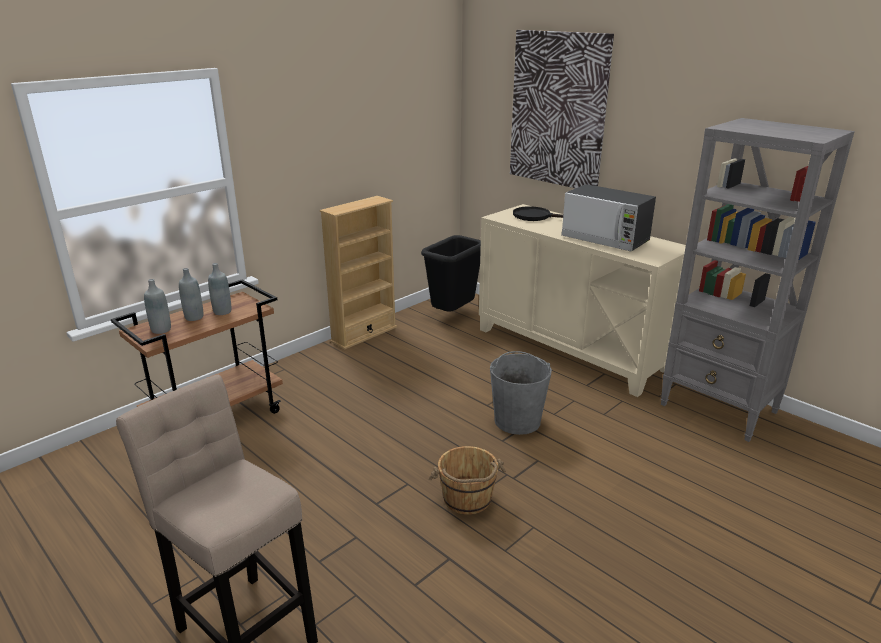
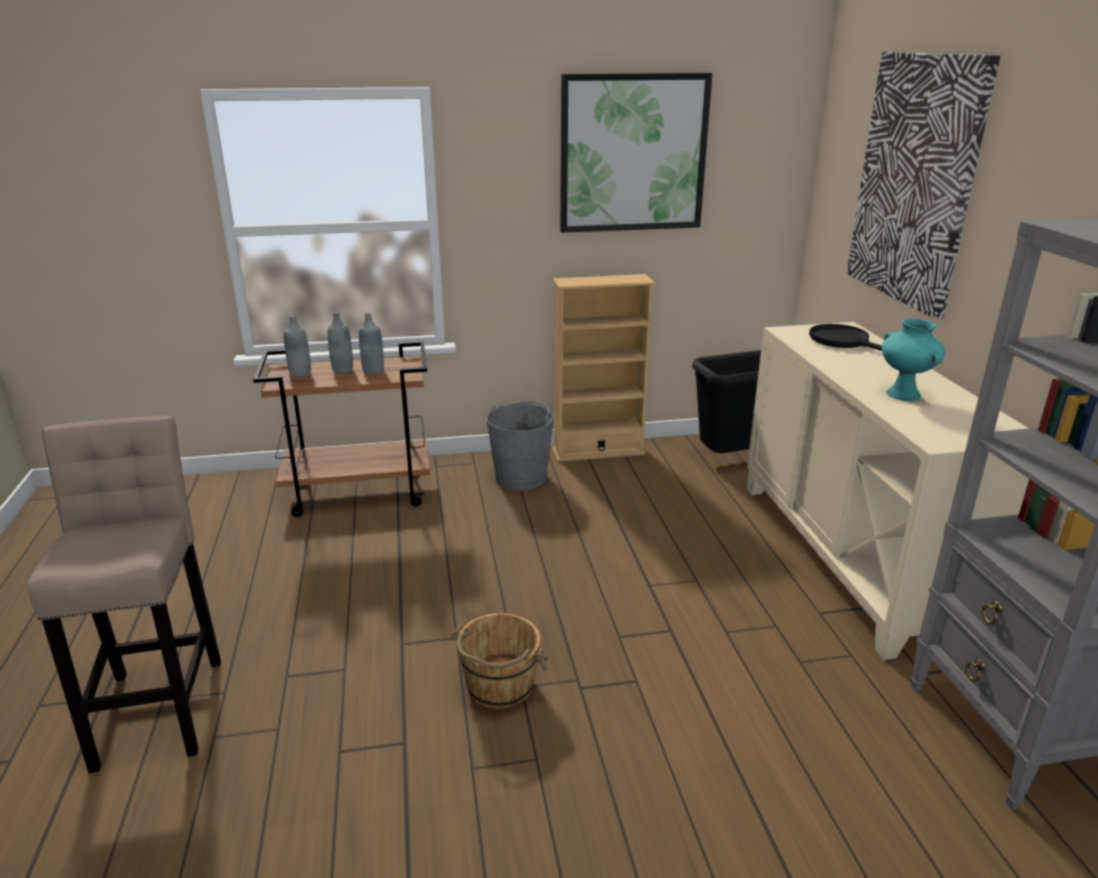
camera: 35 degrees right, 0 degrees up
(360, 108) = (633, 153): none -> picture
(517, 420) = (667, 620): grey bucket -> grey bucket (521, 477)
(605, 239) = (904, 395): microwave -> turquoise vase

